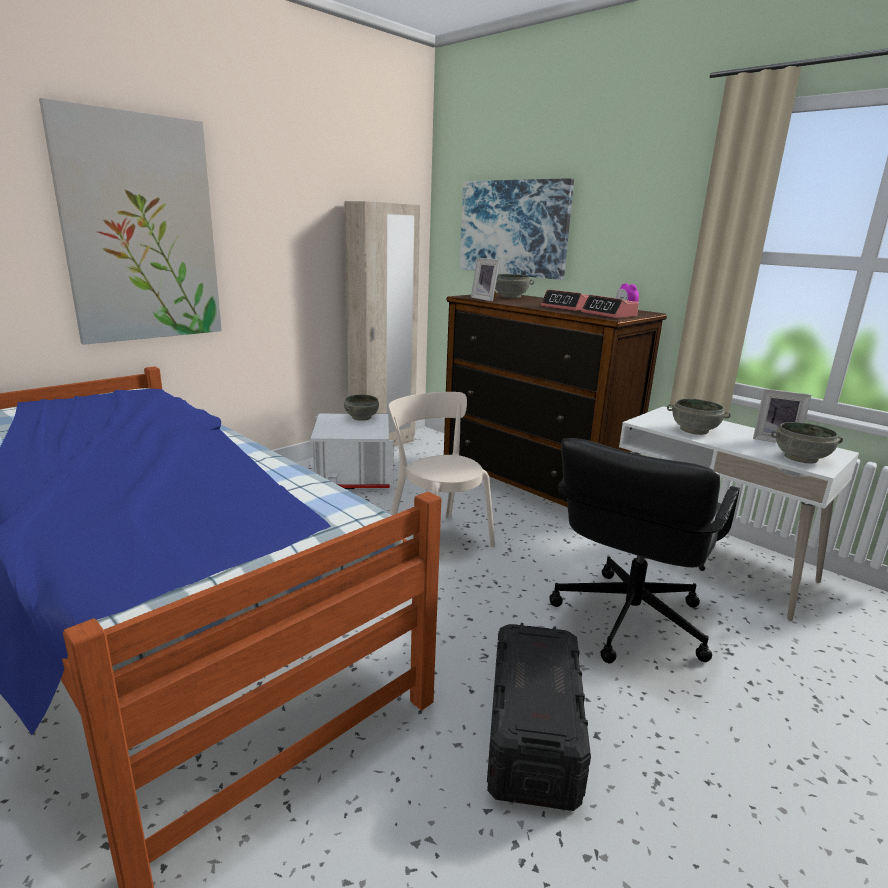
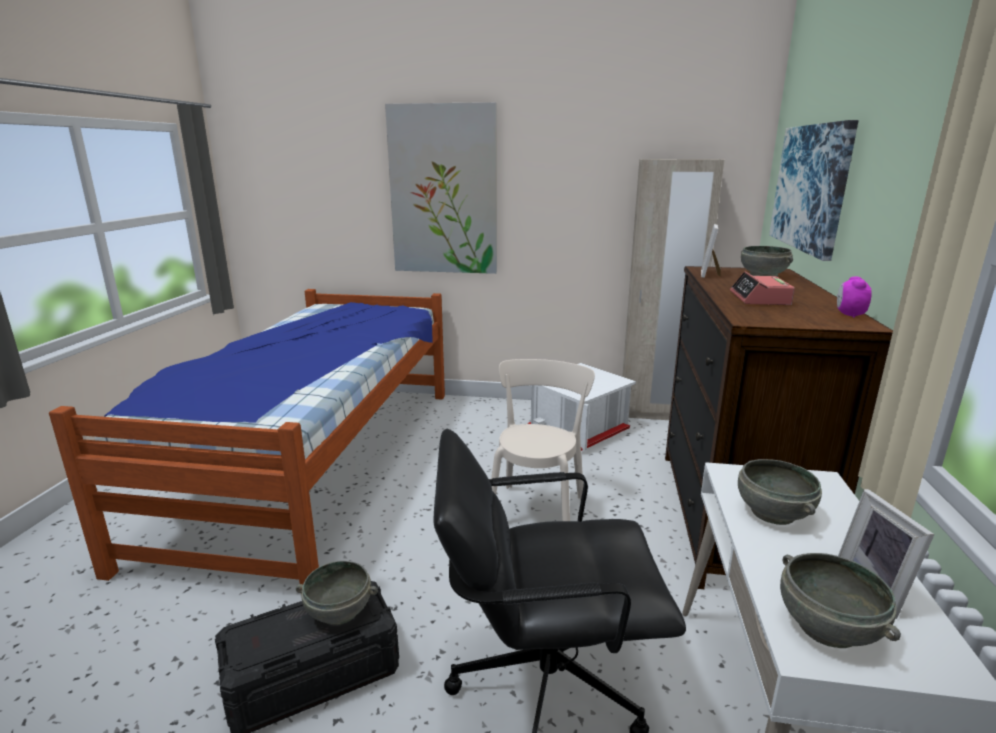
camera: 55 degrees right, 0 degrees up
(361, 417) = (604, 377): grey bowl -> grey bowl (340, 611)
(609, 315) = (770, 316): alarm clock -> none

